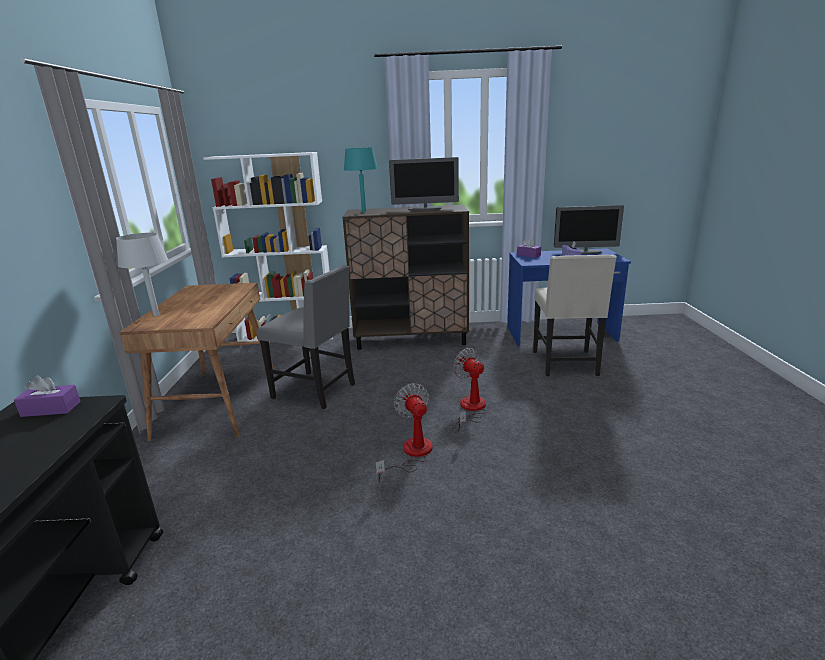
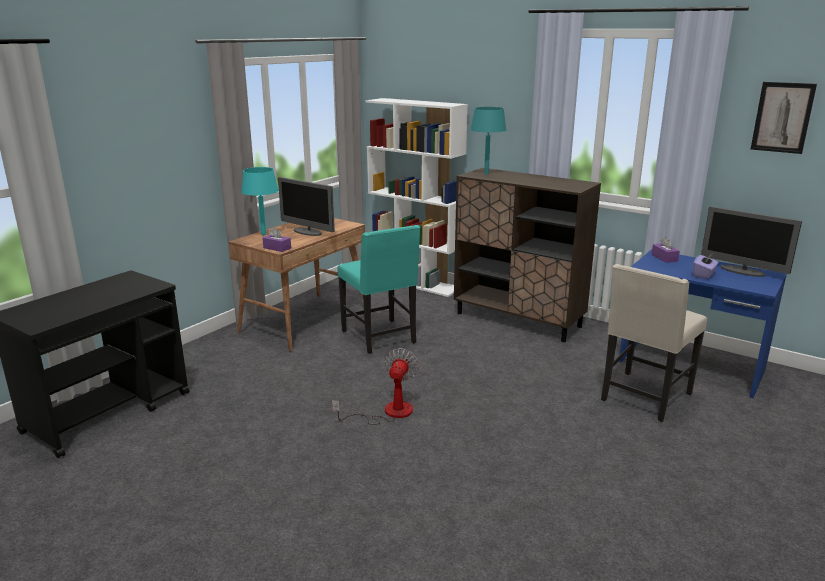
camera: 35 degrees right, 0 degrees up
(51, 409) = (136, 281): purple tissue box -> purple tissue box (277, 248)
(156, 315) = (263, 234): grey table lamp -> turquoise table lamp
(316, 391) = (380, 337): grey chair -> turquoise chair
(425, 209) = (547, 181): monitor -> monitor (307, 232)
(471, 409) = (483, 400): fan -> none
(586, 133) = (782, 117): none -> picture

